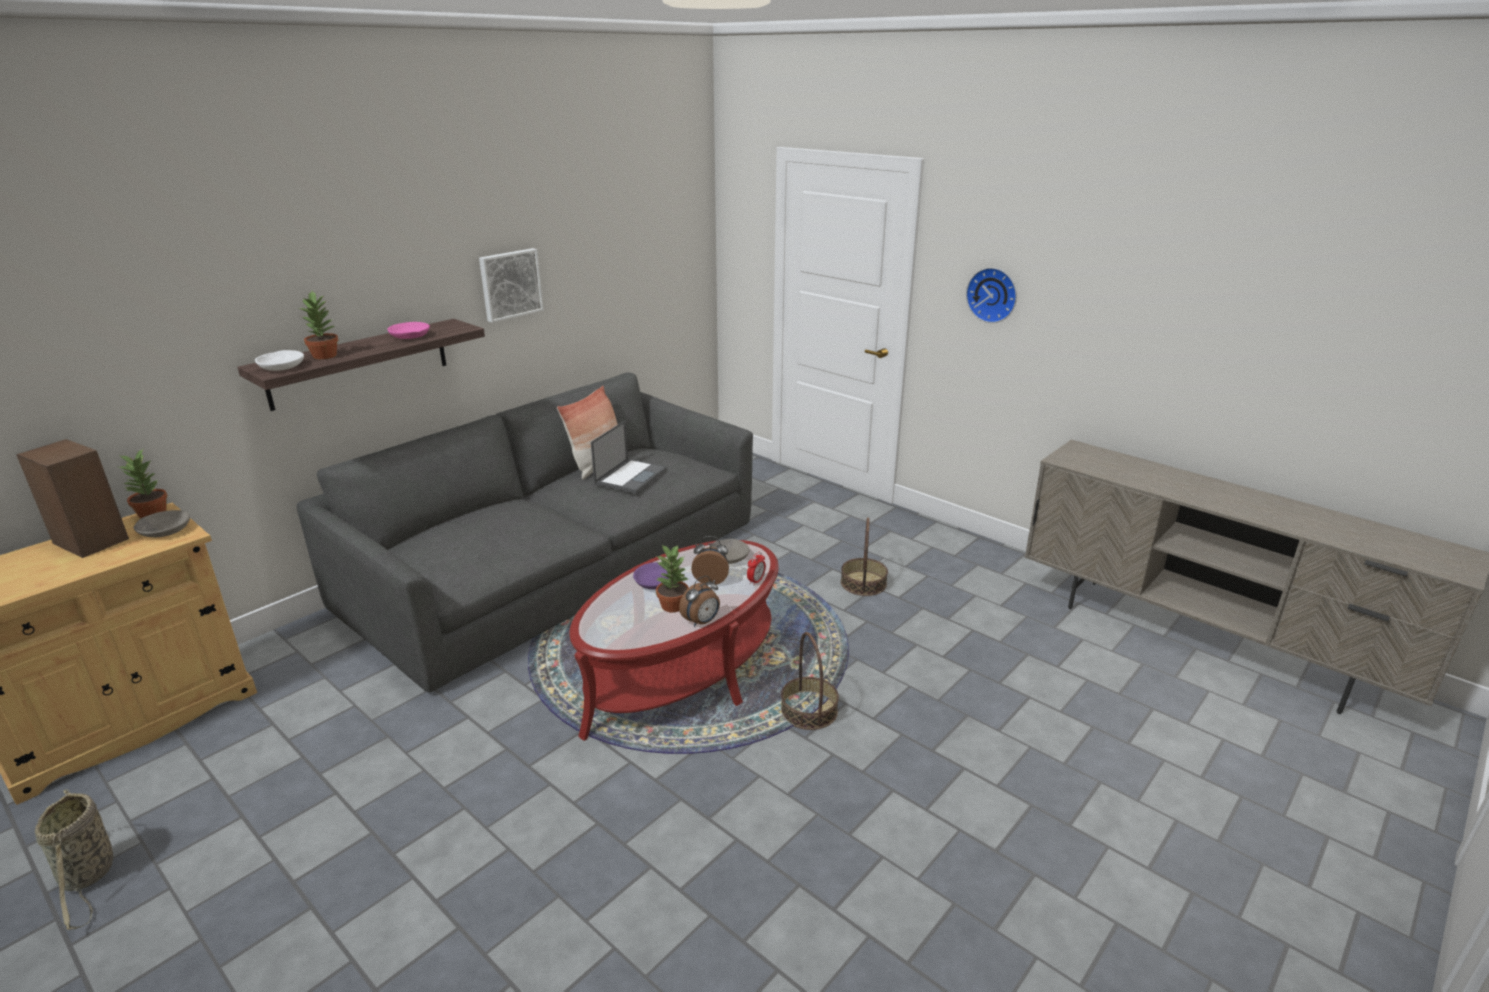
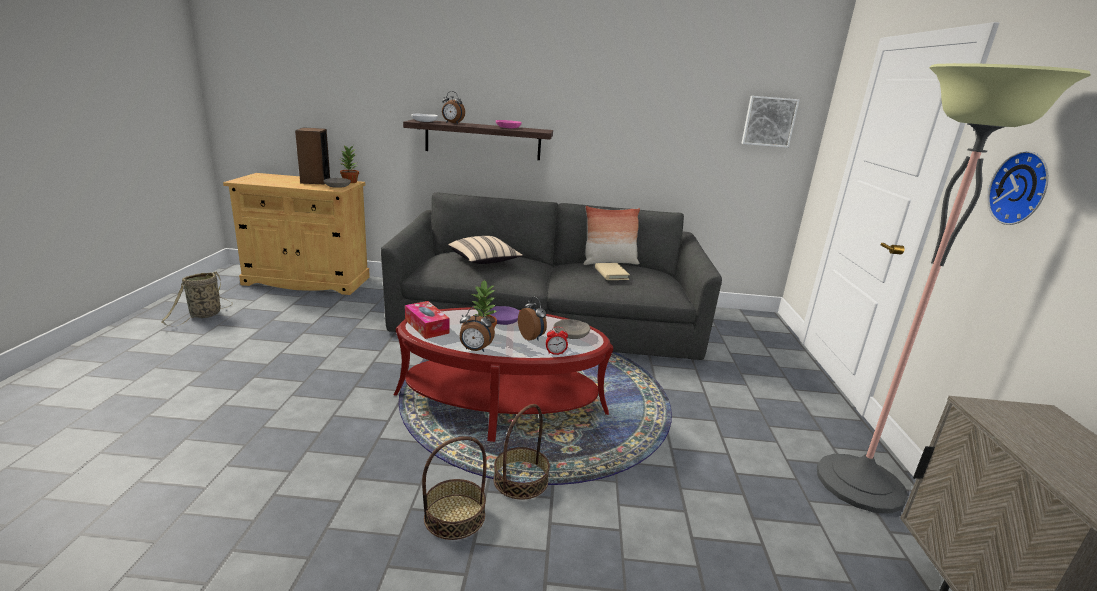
camera: 50 degrees right, 5 degrees down
(325, 355) = (452, 123): potted plant -> alarm clock
(488, 532) = (484, 261): none -> beige pillow
(510, 284) = (602, 118): picture -> picture (769, 121)
(614, 633) = (426, 326): none -> tissue box
(631, 476) = (611, 274): laptop -> beige book
(863, 583) = (723, 445): basket -> basket (454, 516)
(954, 554) = (859, 483): none -> floor lamp

